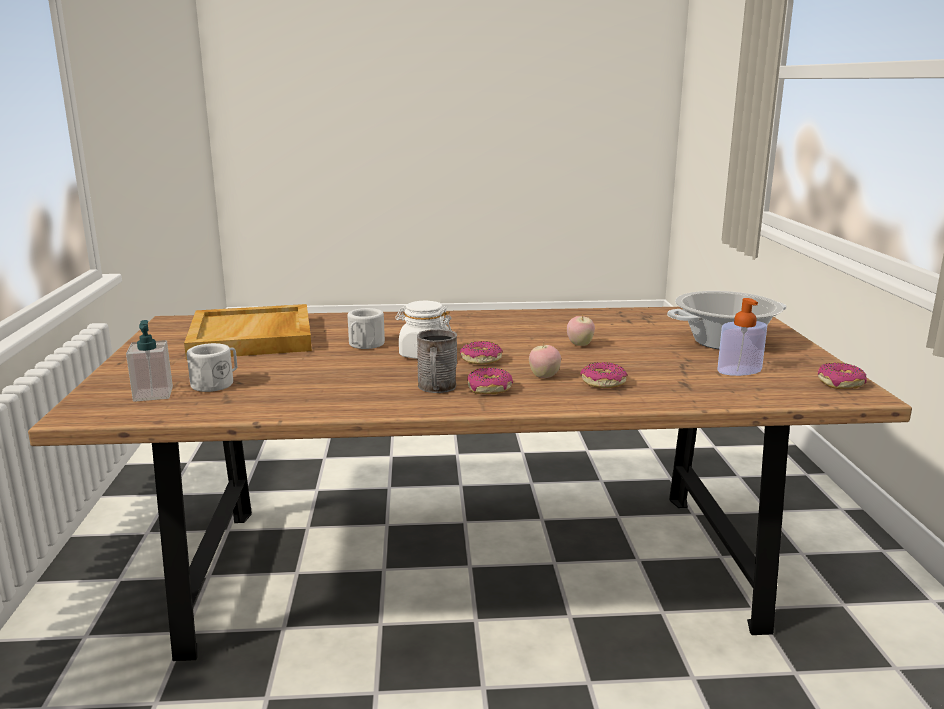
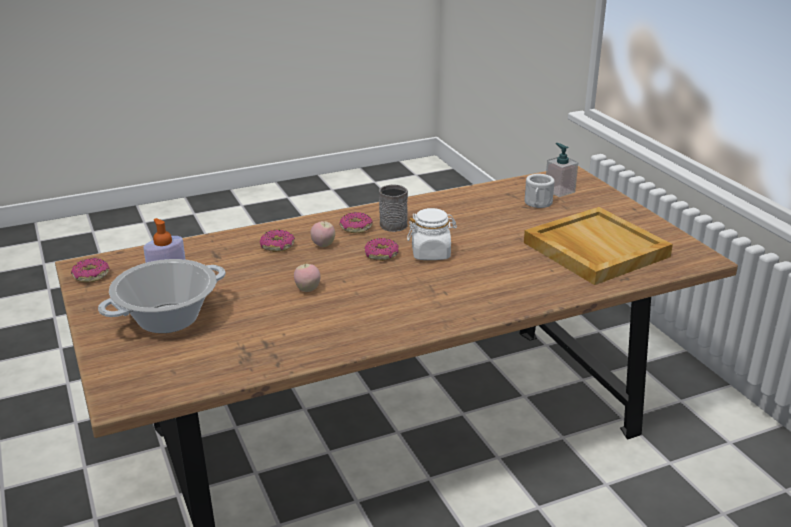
camera: 160 degrees right, 10 degrees up
(364, 345) = (491, 256): white mug -> none

